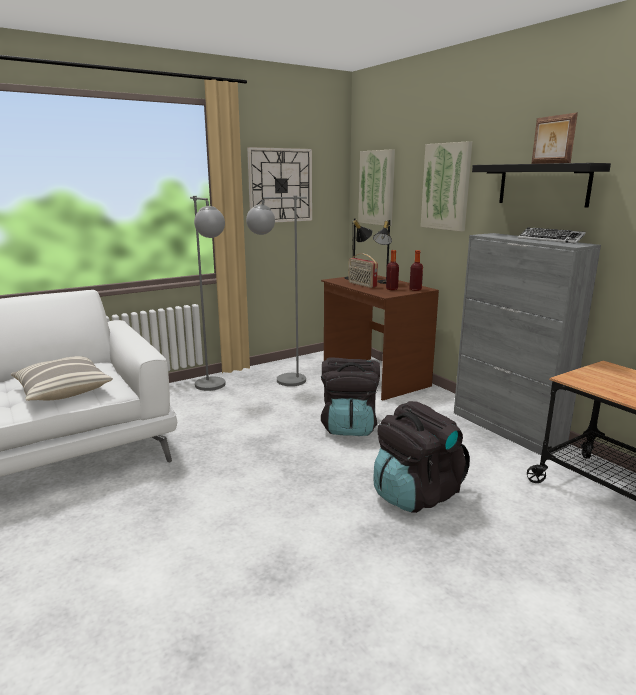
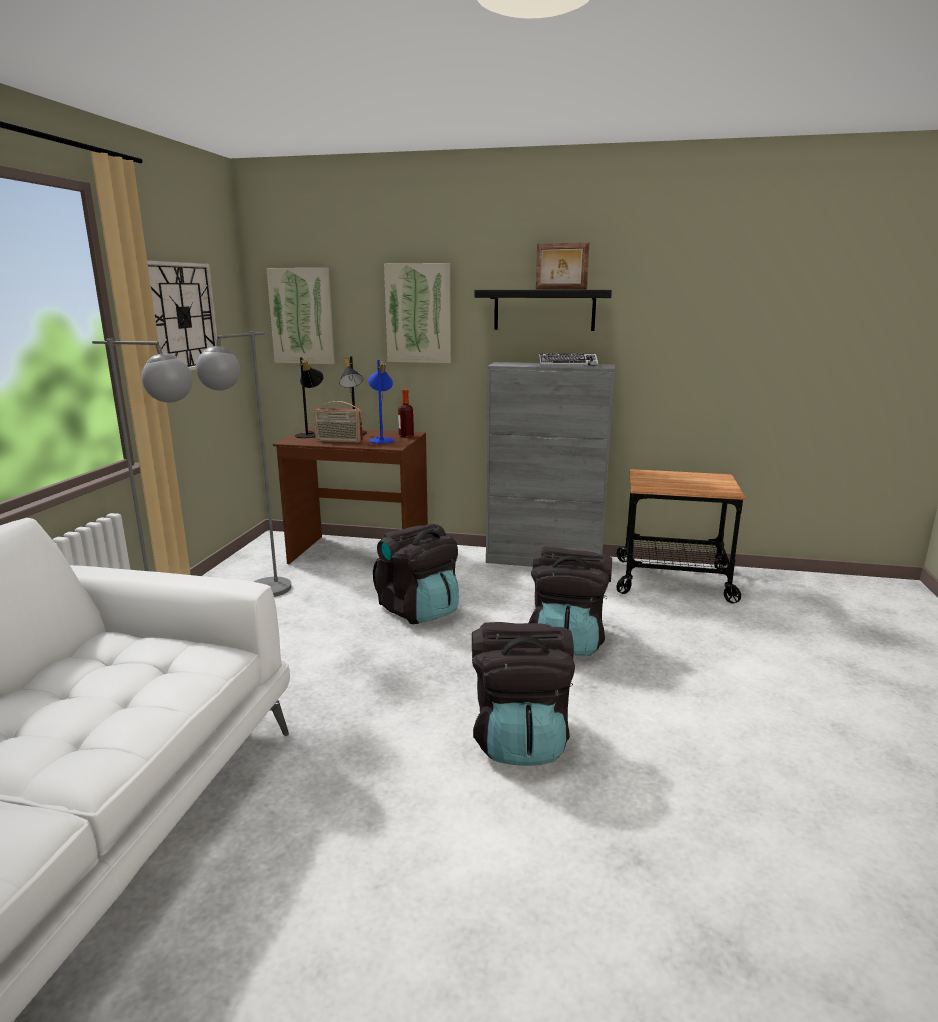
camera: 45 degrees left, 0 degrees up
(62, 391) = (135, 689): pillow -> none
(266, 536) = (520, 738): none -> black backpack
(391, 289) = (382, 439): bottle -> blue table lamp

